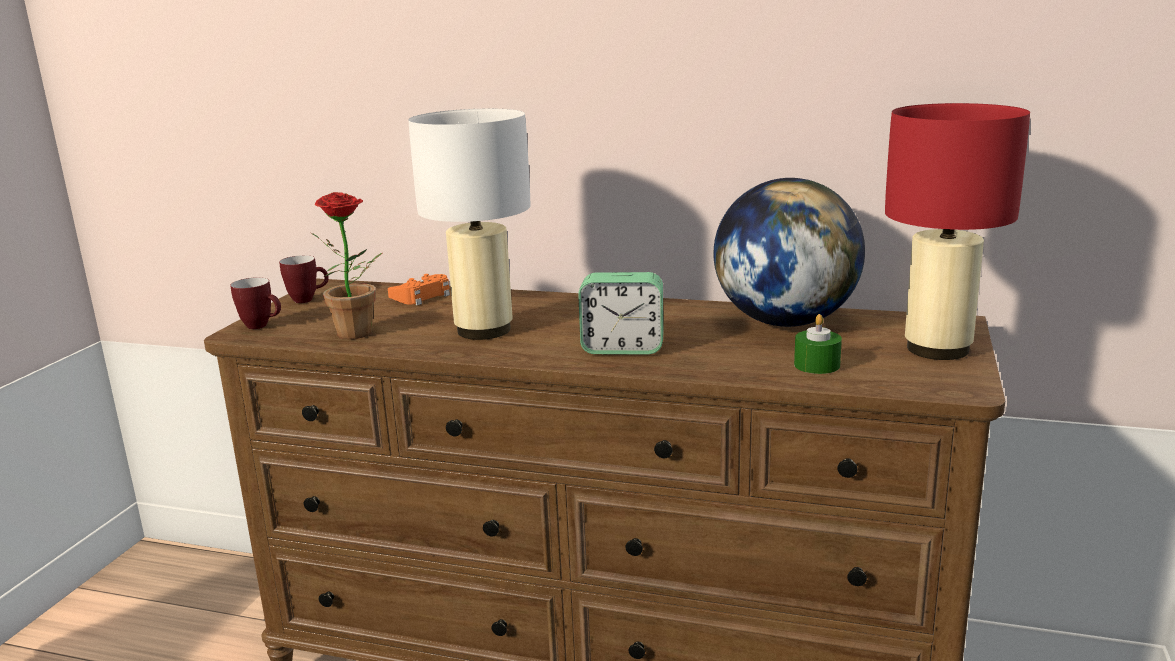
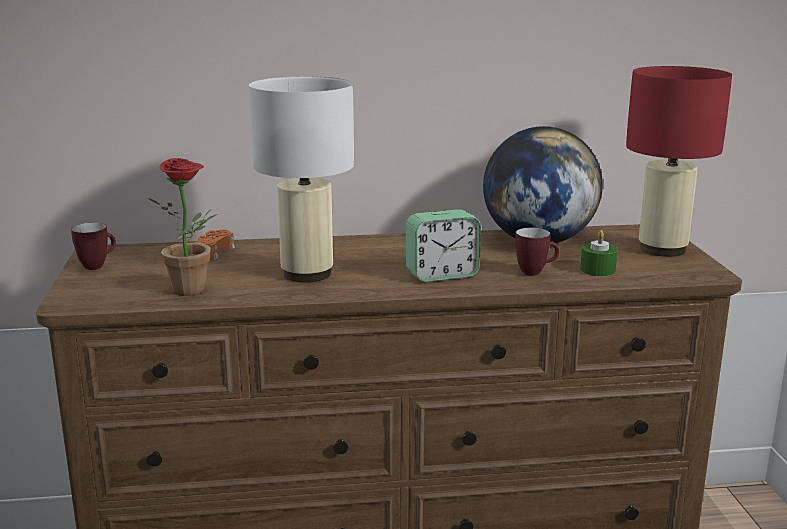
camera: 25 degrees left, 0 degrees up
(262, 326) = (84, 294): mug -> mug (535, 272)

